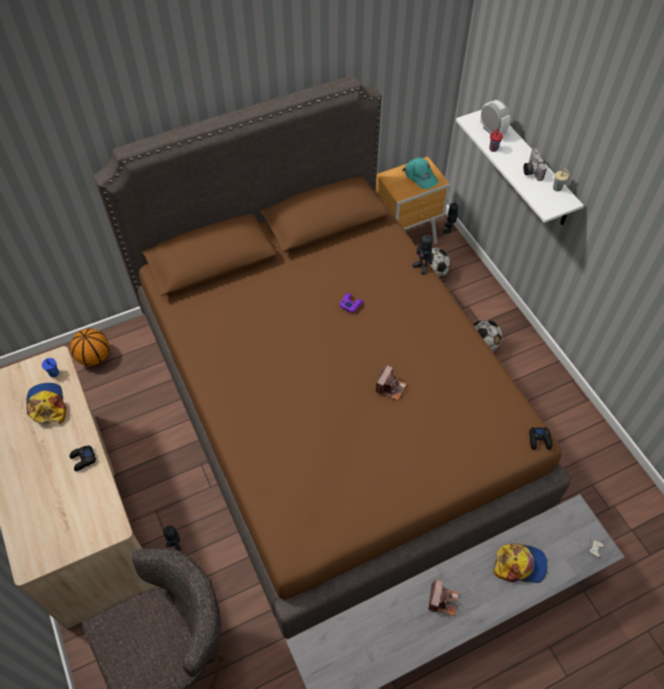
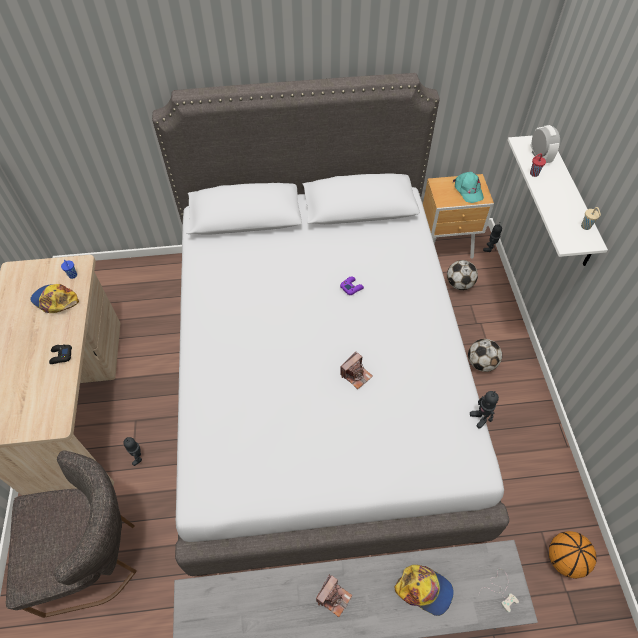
camera: 20 degrees right, 0 degrees up
(47, 405) = (55, 300): cap -> cap turned 60 degrees counterclockwise
(94, 357) = (141, 276): basketball -> basketball (564, 560)
(330, 407) = (318, 377): brown bed -> grey bed
(422, 267) = (433, 271): toy robot -> toy robot (480, 418)
(531, 171) = (564, 203): camera -> none
(539, 440) = (483, 473): black game controller -> none

